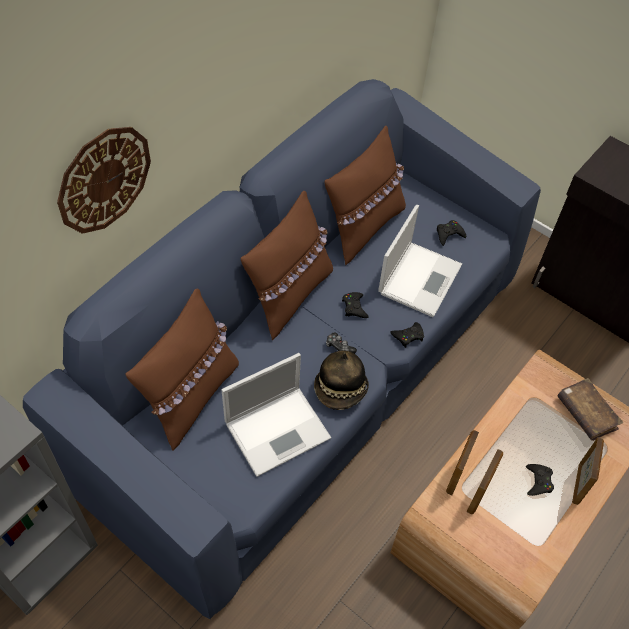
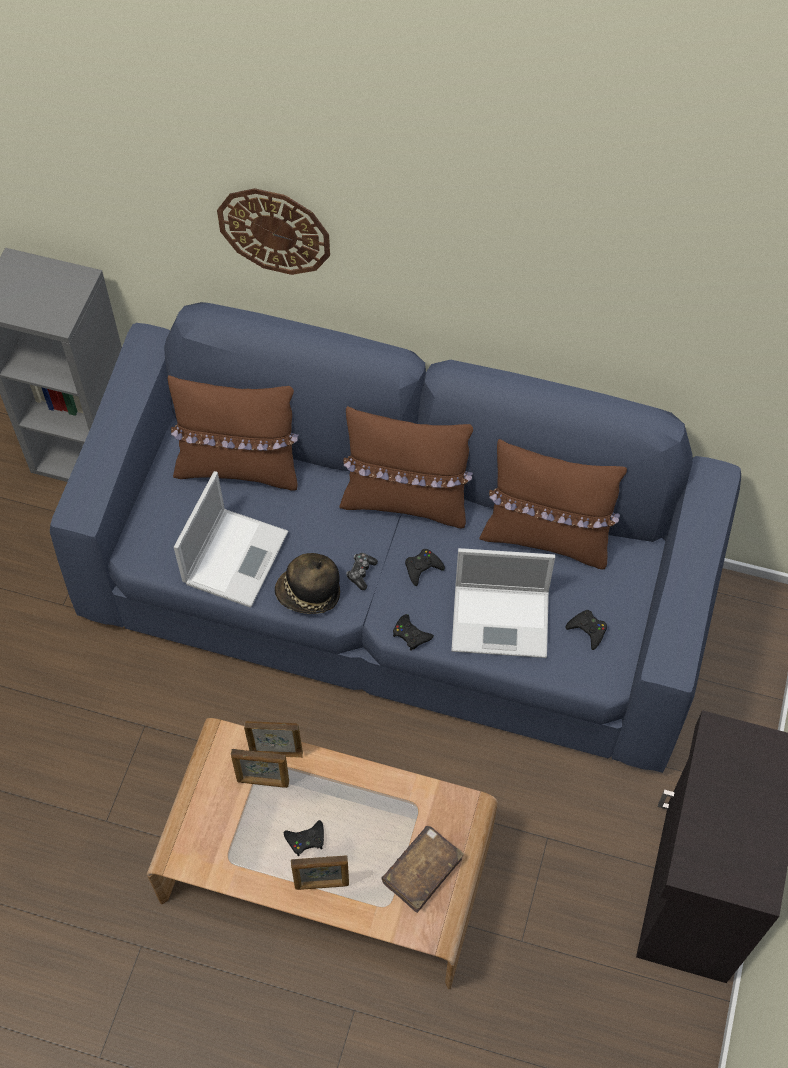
camera: 70 degrees right, 5 degrees up
(279, 429) = (236, 555): laptop -> laptop turned 105 degrees counterclockwise

